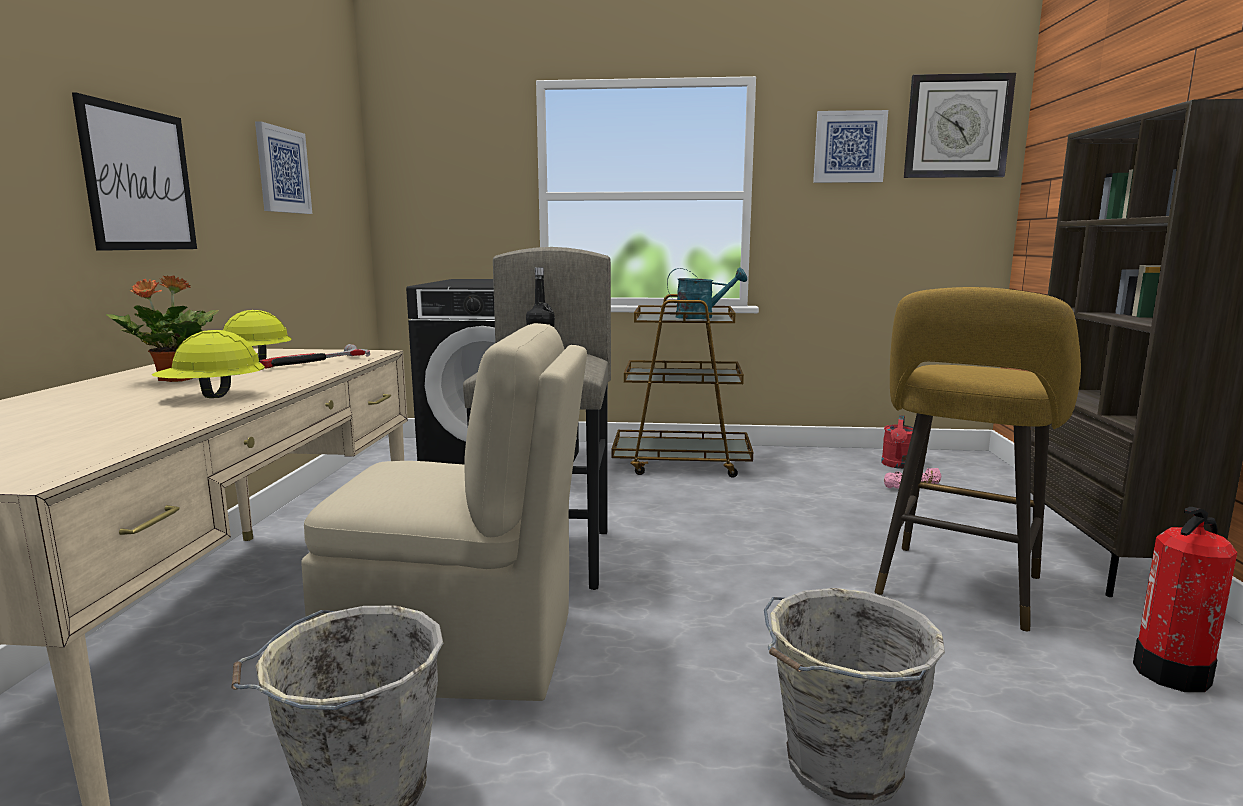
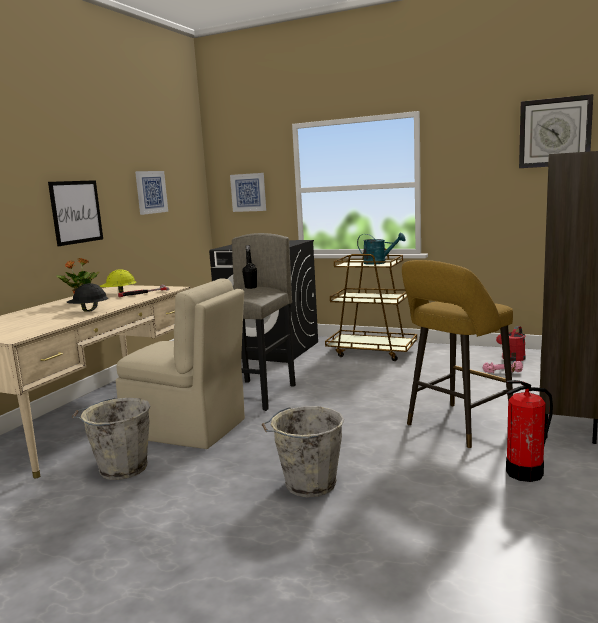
camera: 20 degrees right, 0 degrees up
(212, 396) = (88, 310): yellow hard hat -> black hard hat
(849, 147) = (481, 150): picture -> picture (248, 192)

